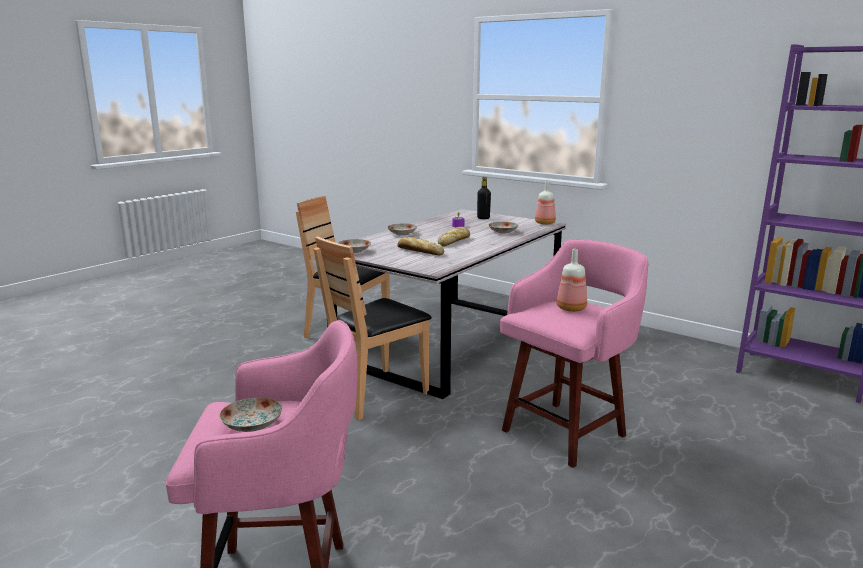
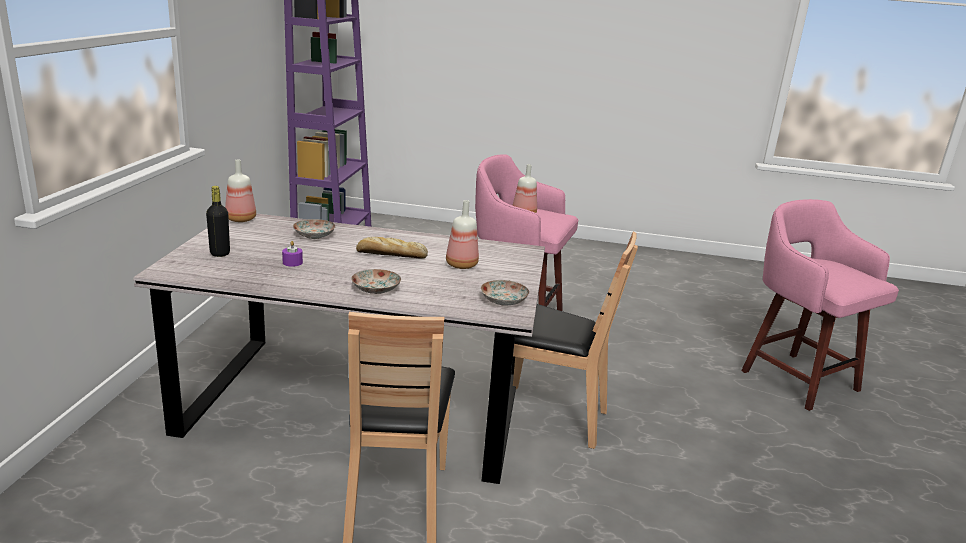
camera: 120 degrees left, 5 degrees up
(251, 425) = (837, 272): plate -> none
(419, 251) = (461, 265): bread -> bottle

